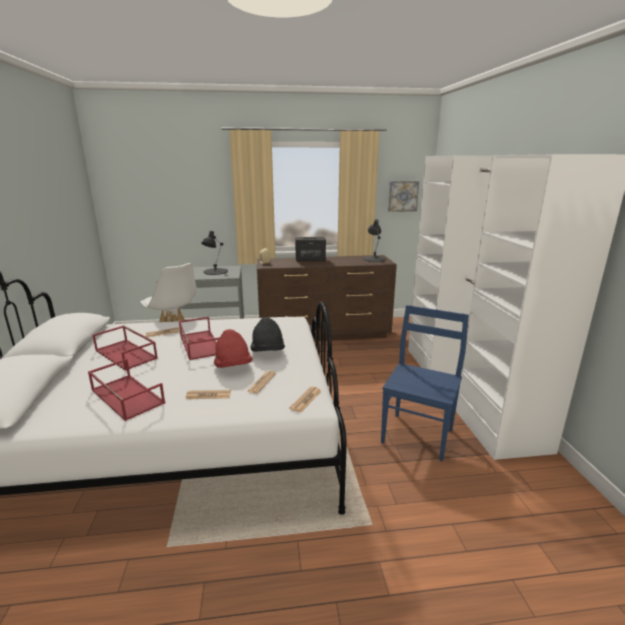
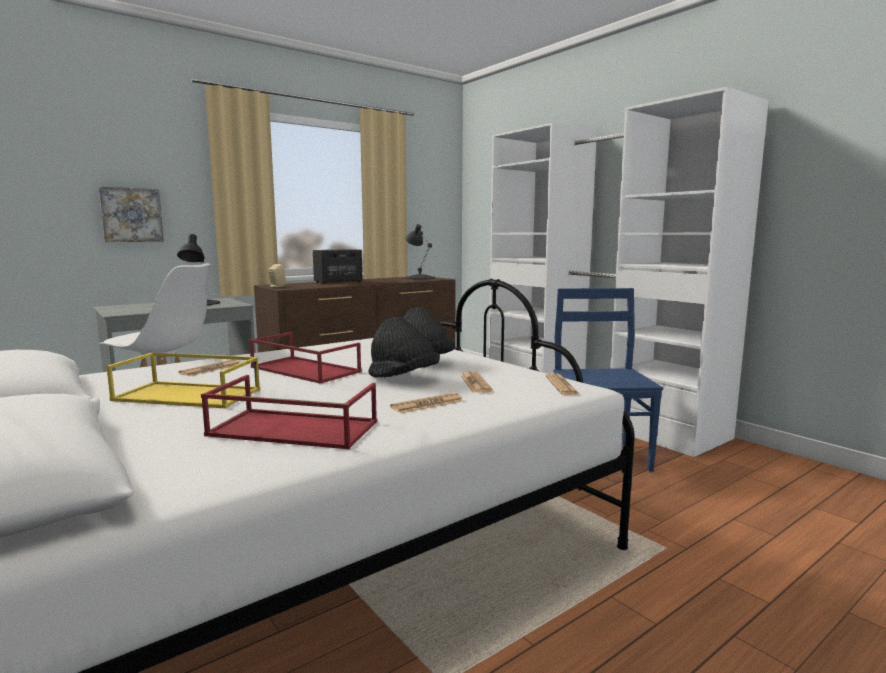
camera: 30 degrees left, 10 degrees down
(127, 354) = (189, 394): red tray -> yellow tray
(233, 366) = (403, 378): red hat -> black hat
(402, 196) = (432, 201): picture -> picture (131, 215)

